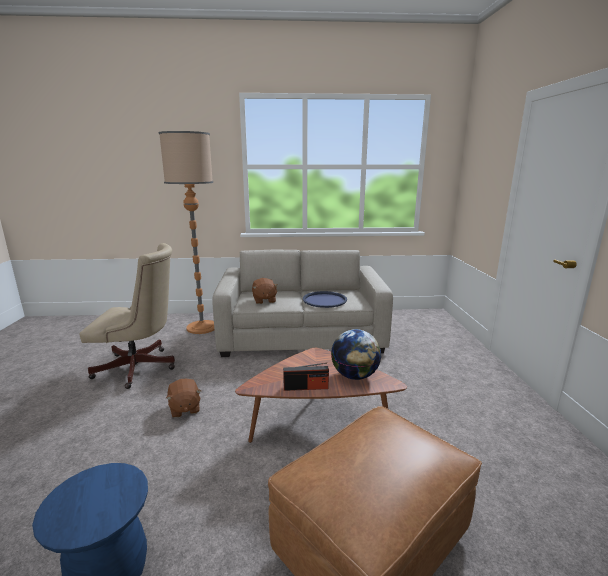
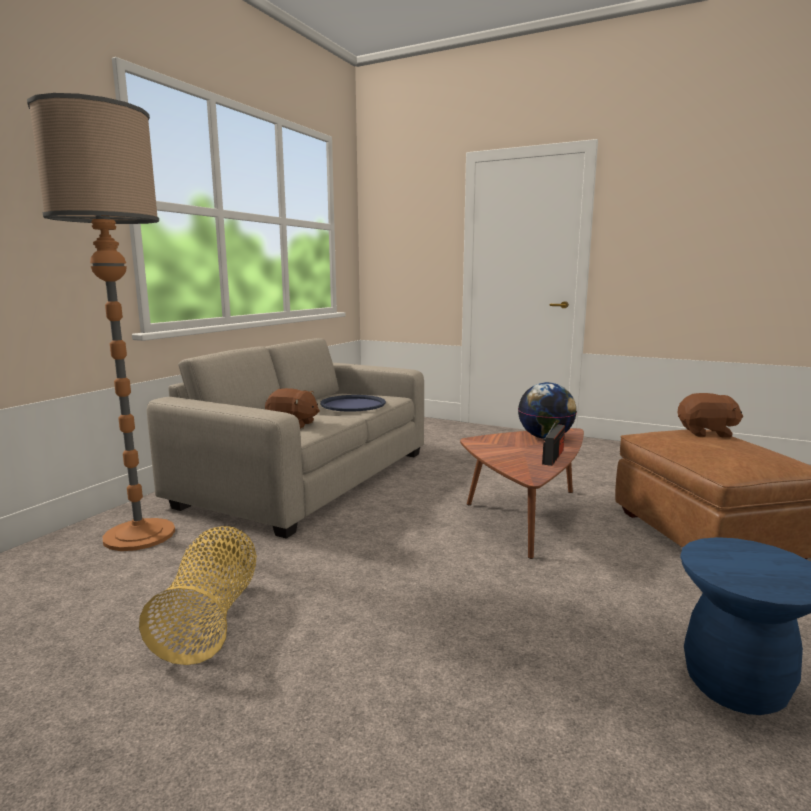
camera: 60 degrees left, 5 degrees down
(140, 368) = (211, 618): beige office chair -> basket
(184, 408) = (411, 590): brown plush toy -> brown plush toy (706, 433)

